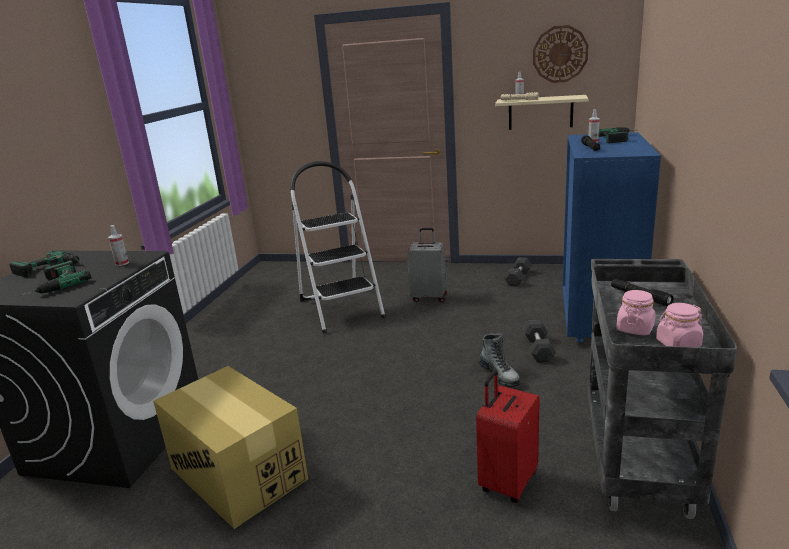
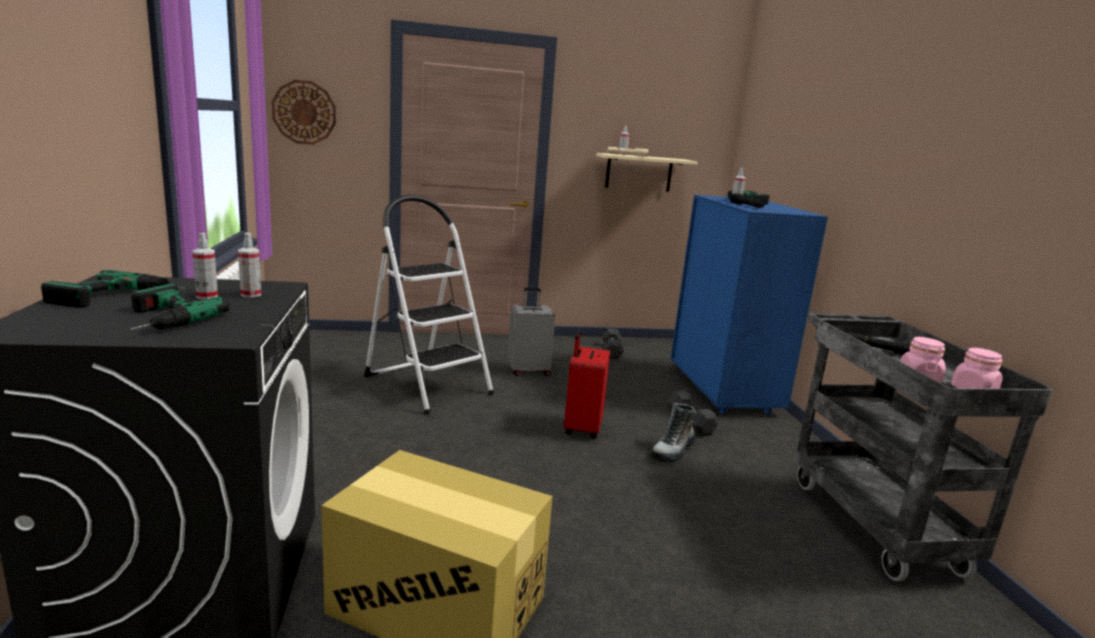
camera: 25 degrees left, 5 degrees down
(96, 266) = (207, 296): none -> spray bottle
(499, 375) = (672, 451): boot -> boot turned 90 degrees clockwise
(507, 482) = (774, 566): red suitcase -> red suitcase (581, 428)
(560, 54) = (664, 114): wall clock -> wall clock (304, 112)

